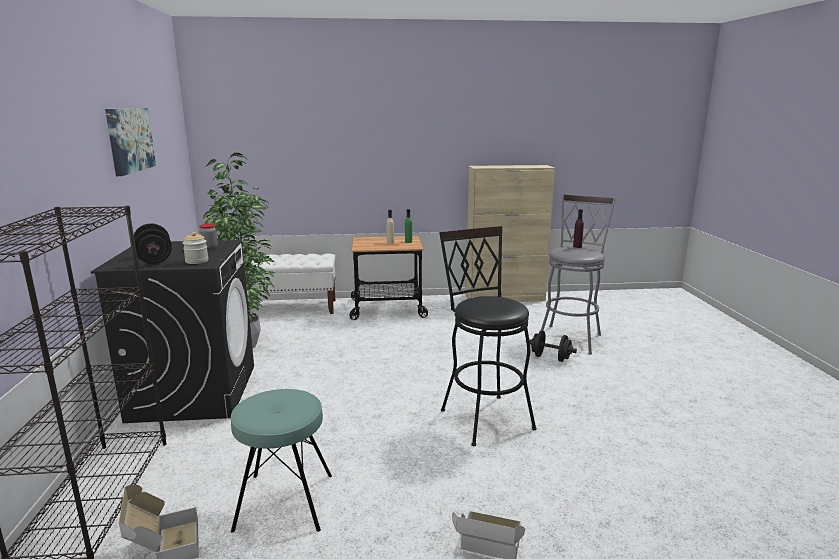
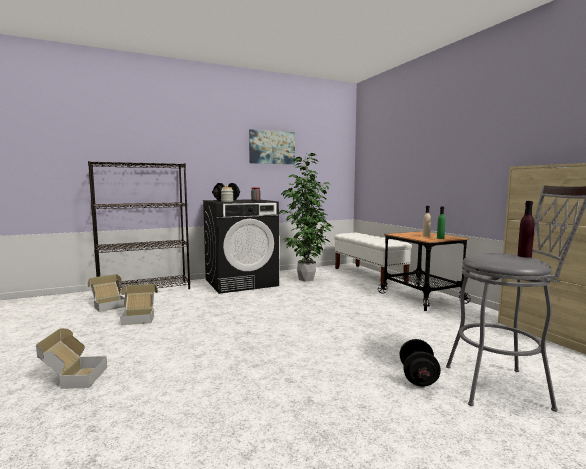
camera: 70 degrees right, 10 degrees down
(285, 501) = (139, 318): turquoise stool -> cardboard box
(483, 415) = (259, 356): black stool -> none

